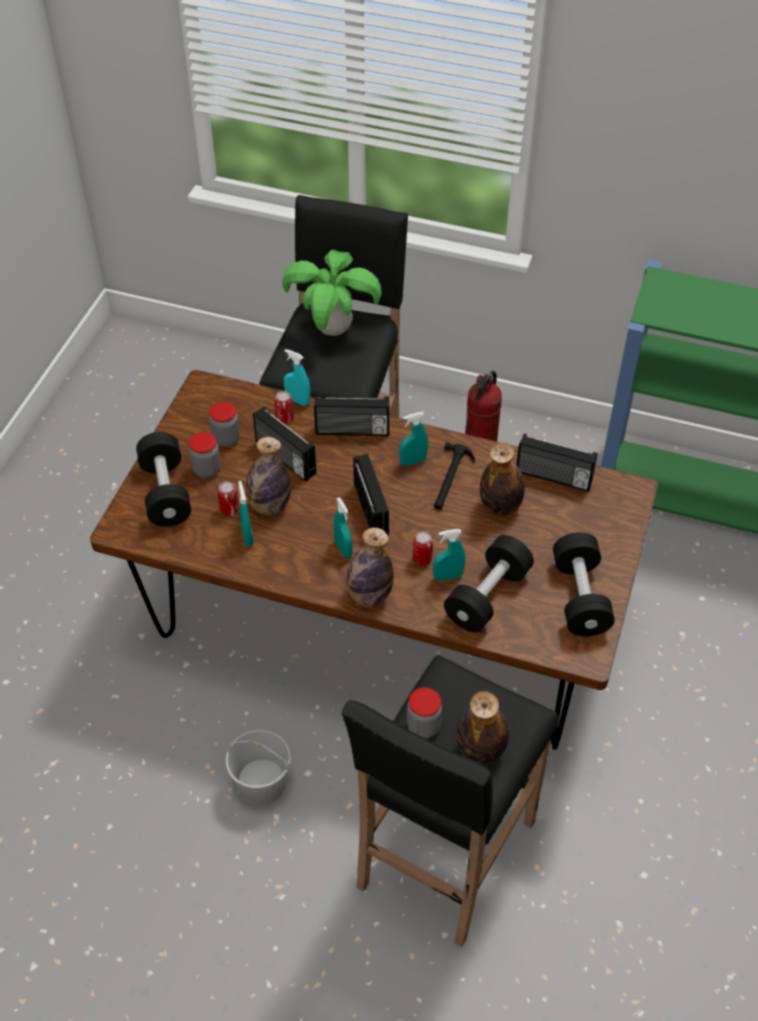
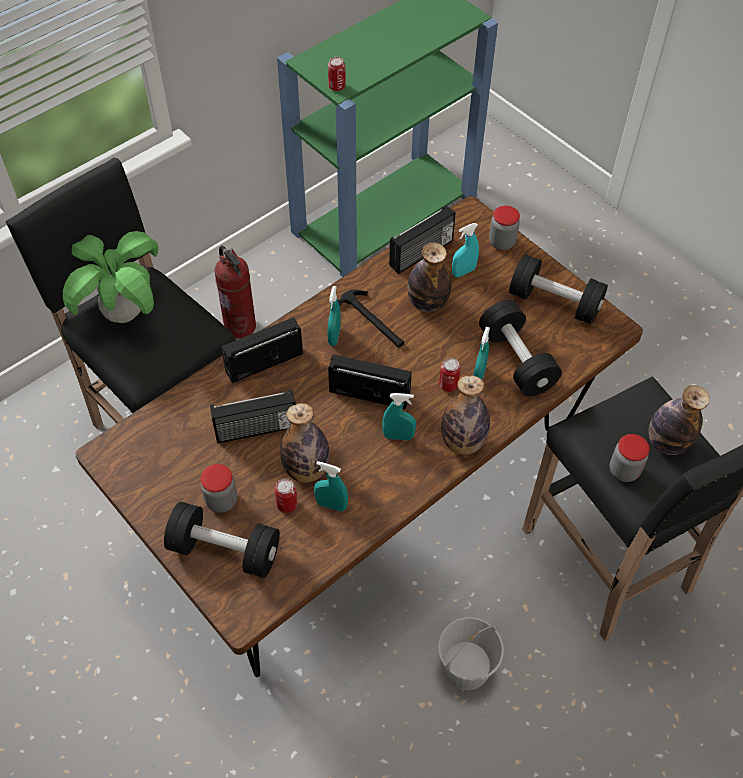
camera: 60 degrees left, 5 degrees up
(226, 439) = (194, 466): jar -> jar (502, 242)
(284, 419) = (206, 406): can -> can (337, 86)
(297, 400) = (191, 385): turquoise spray bottle -> turquoise spray bottle (463, 272)
(352, 431) = (264, 362): radio -> radio turned 150 degrees counterclockwise

